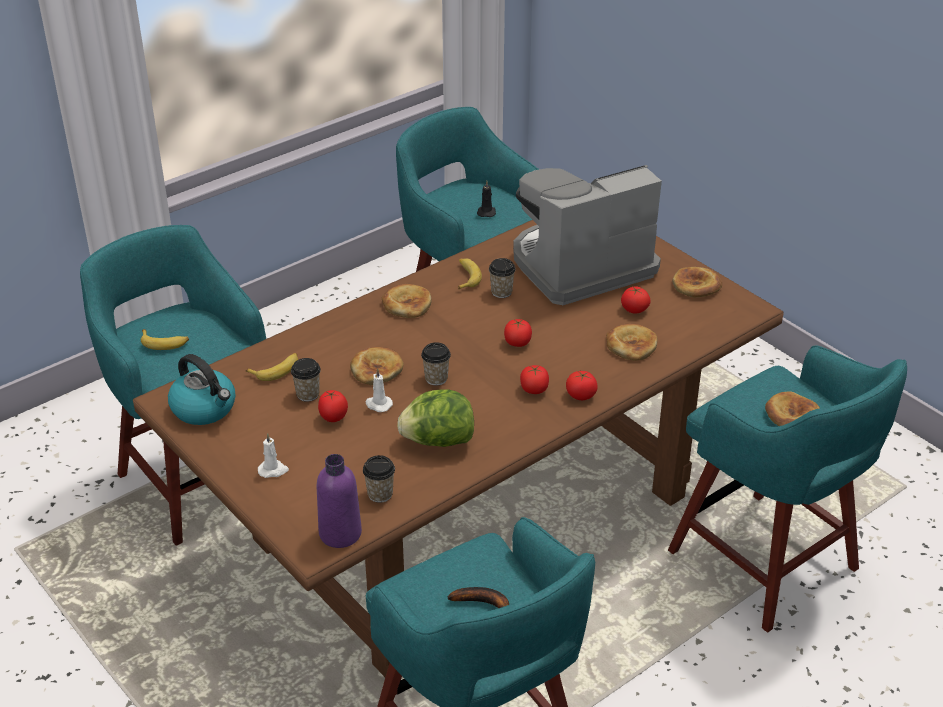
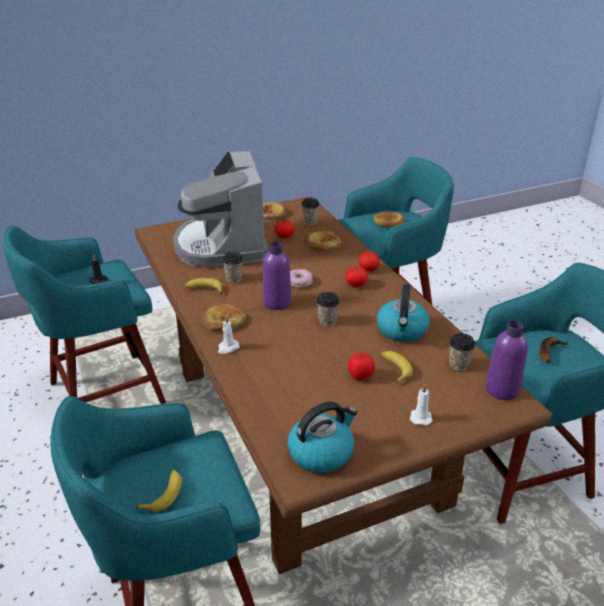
camera: 75 degrees left, 5 degrees down
(276, 370) = (281, 401): banana -> banana (394, 369)
(308, 394) = (323, 387): cup -> cup (310, 222)
(376, 369) = (303, 347): bread -> none
(378, 404) = (350, 352): white candle -> white candle (228, 348)
(438, 441) = (402, 331): lettuce -> kettle
(461, 334) = (277, 302): none -> purple bottle
(517, 343) = (299, 282): tomato -> donut

